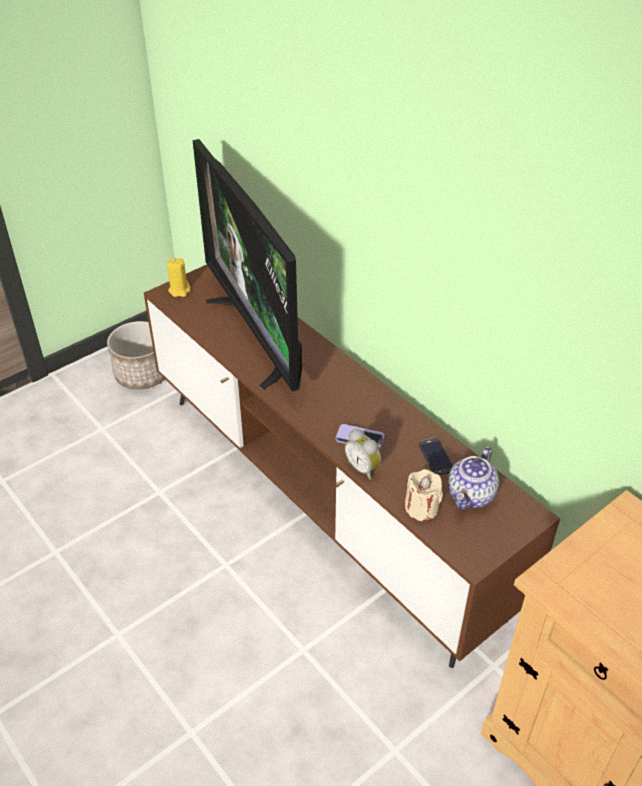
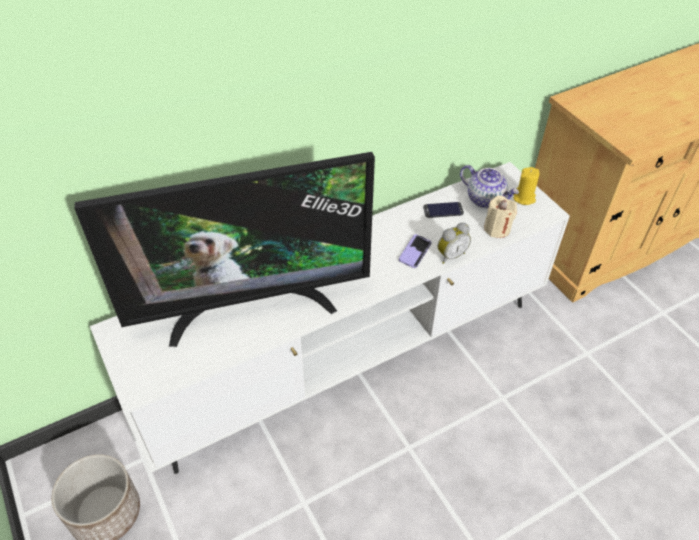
camera: 80 degrees left, 5 degrees up
(179, 290) = (137, 372): yellow candle -> yellow candle (524, 198)
(322, 499) = (347, 359): brown tv stand -> white tv stand

